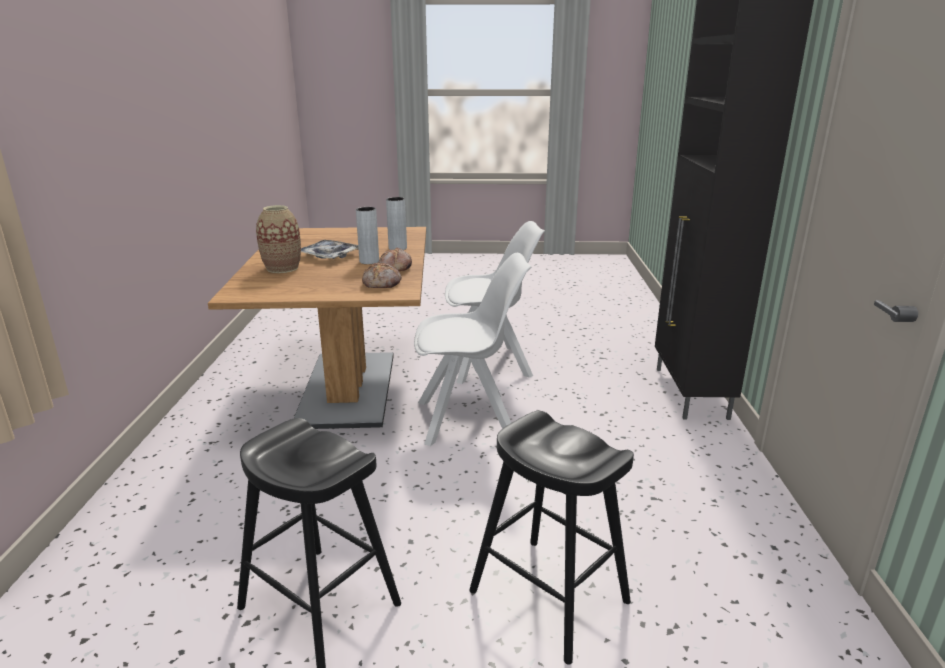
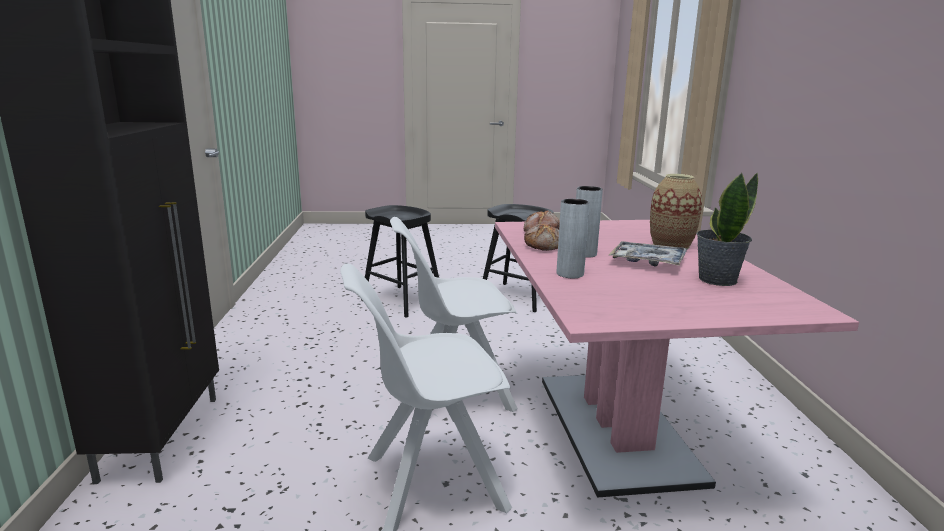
camera: 175 degrees right, 5 degrees down
(306, 244) = (716, 279): none -> potted plant
(348, 389) = (616, 427): brown dining table -> pink dining table

